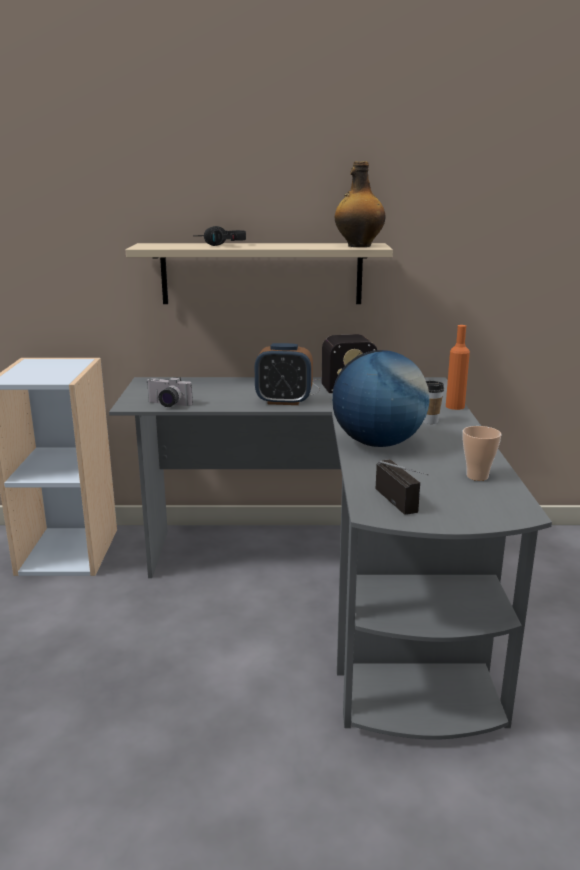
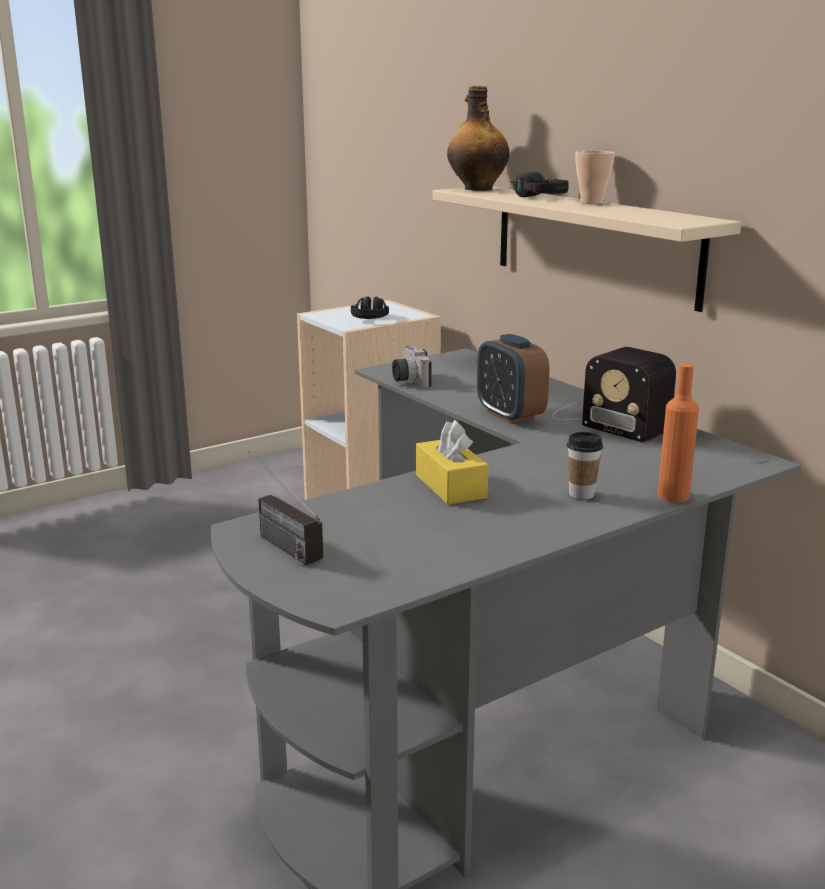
camera: 55 degrees right, 0 degrees up
(55, 371) = (371, 317): none -> black headphones
(358, 246) = (666, 219): bottle -> bottle (477, 189)
(378, 443) = (450, 486): globe -> yellow tissue box
(406, 507) = (276, 540): radio -> radio turned 105 degrees clockwise
(477, 476) = (423, 558): cup -> cup (591, 202)

